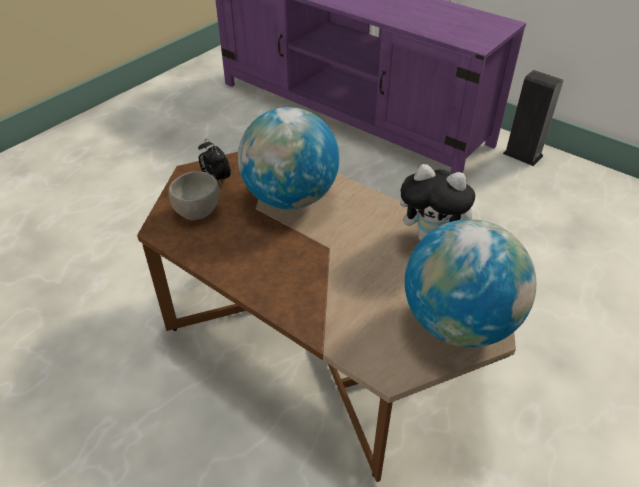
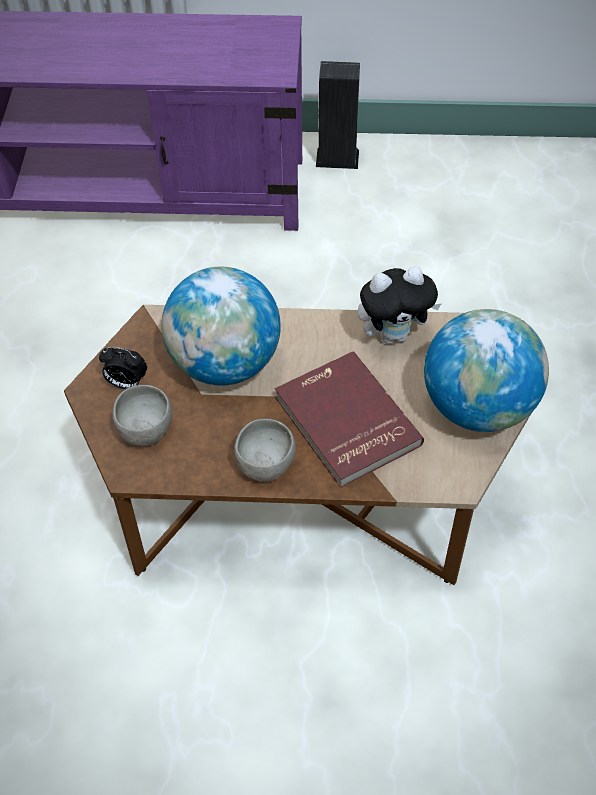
camera: 35 degrees left, 10 degrees up
(250, 273) = (264, 465): none -> grey bowl
(337, 276) = (345, 422): none -> red book

